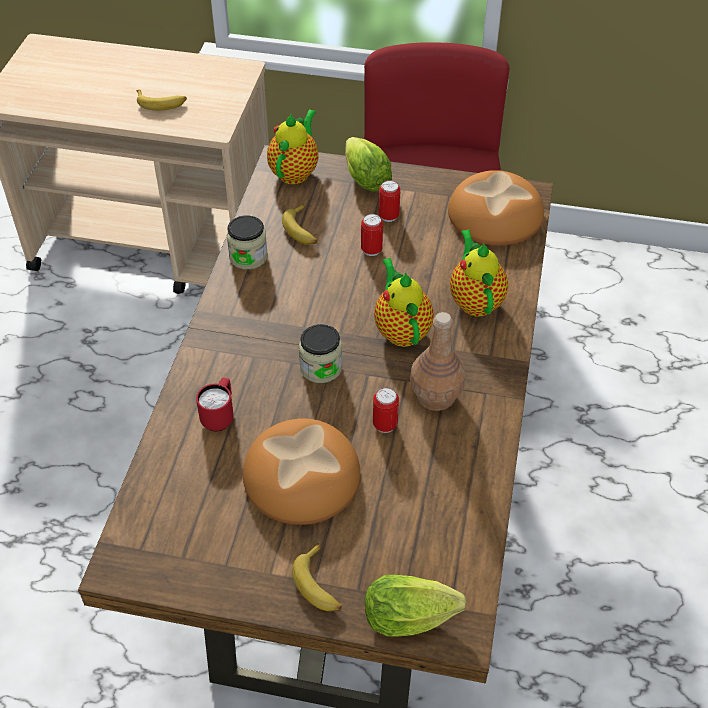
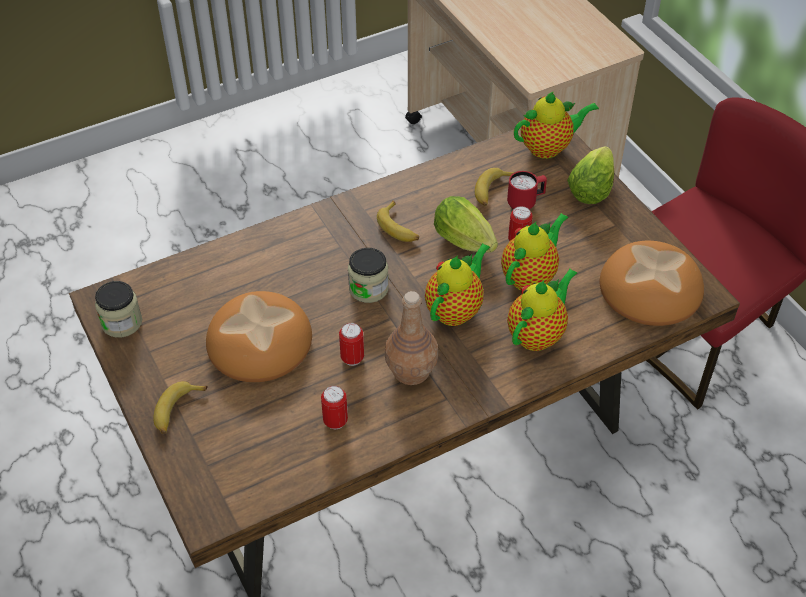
camera: 50 degrees right, 0 degrees up
(161, 103) = (525, 35): banana -> banana (399, 228)
(219, 416) = (268, 265): red mug -> red mug (525, 203)
(248, 257) = (431, 181): jar -> jar (122, 322)
(388, 216) = (567, 228): can -> can (335, 421)
(414, 267) = (530, 276): none -> teapot
(414, 617) = (196, 481): lettuce -> lettuce (467, 243)

